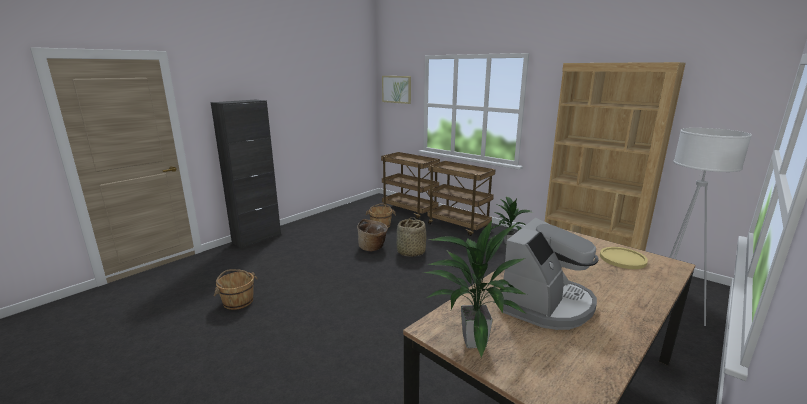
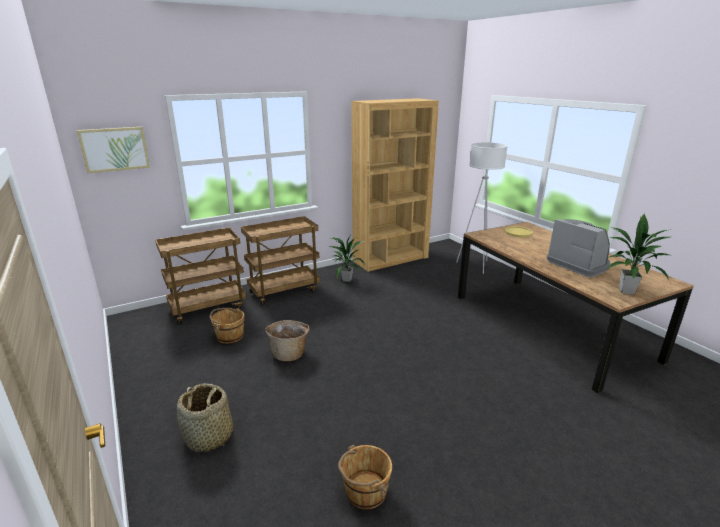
camera: 70 degrees left, 5 degrees up
(257, 239) = (150, 467): black cabinet -> none
(410, 252) = (322, 331): basket -> basket (209, 437)

